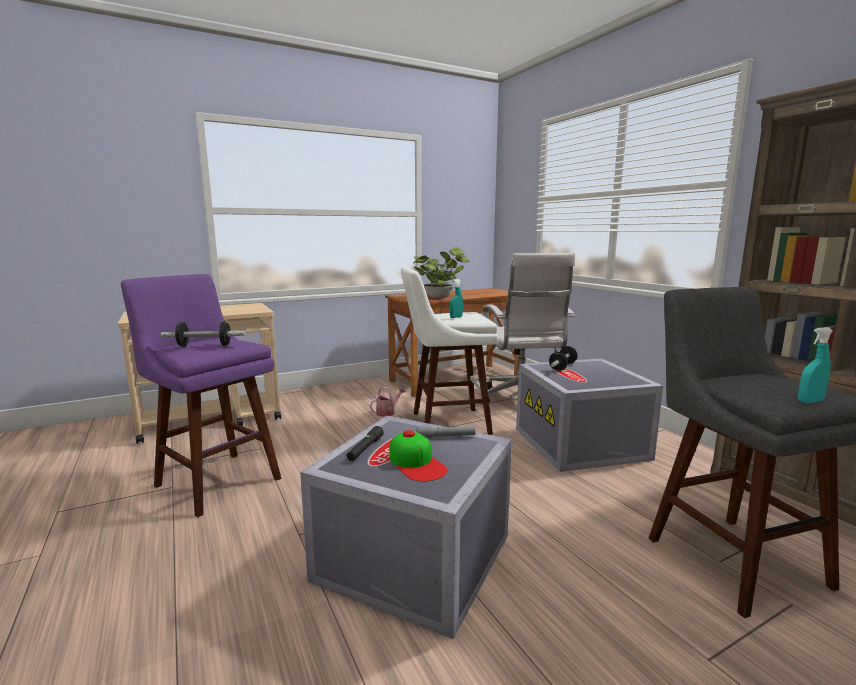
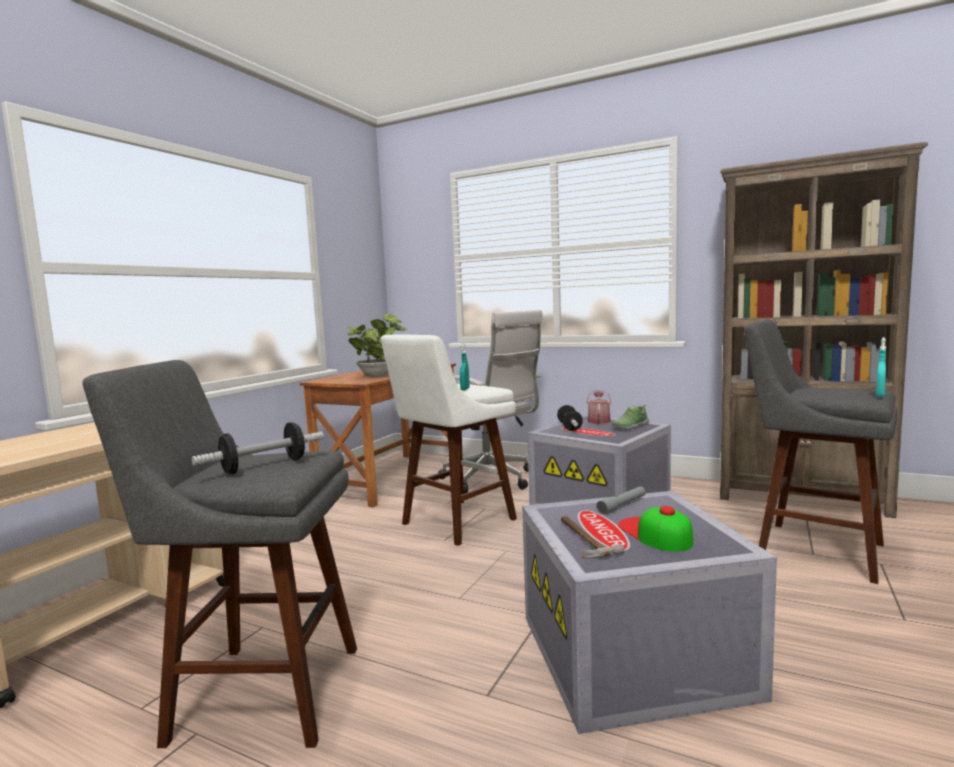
camera: 35 degrees left, 5 degrees down
(215, 480) = (258, 692): purple stool -> grey stool
(365, 449) = (582, 539): black flashlight -> hammer
(387, 412) = (369, 531): watering can -> watering can (599, 420)
(416, 463) = (654, 533): cap -> cap turned 135 degrees counterclockwise
(616, 378) = (630, 427): none -> shoe

